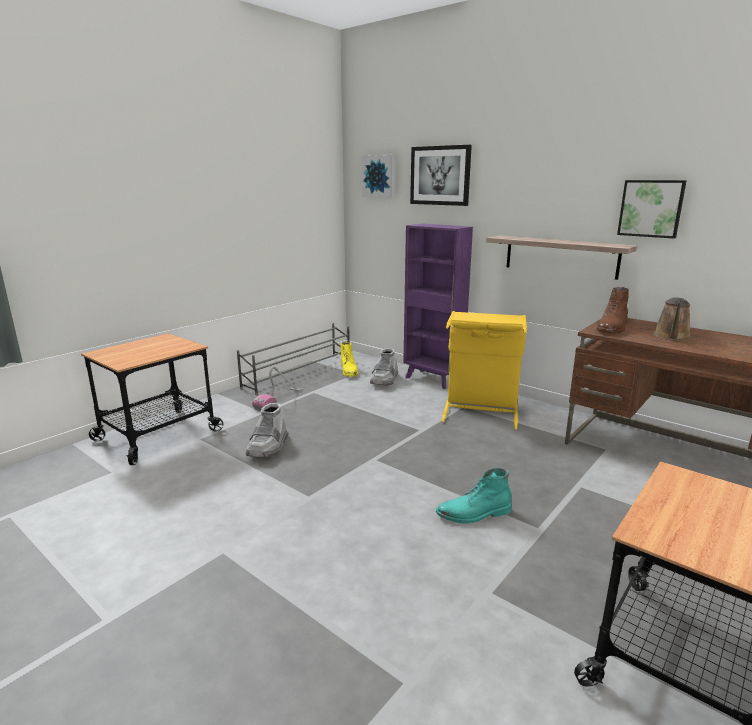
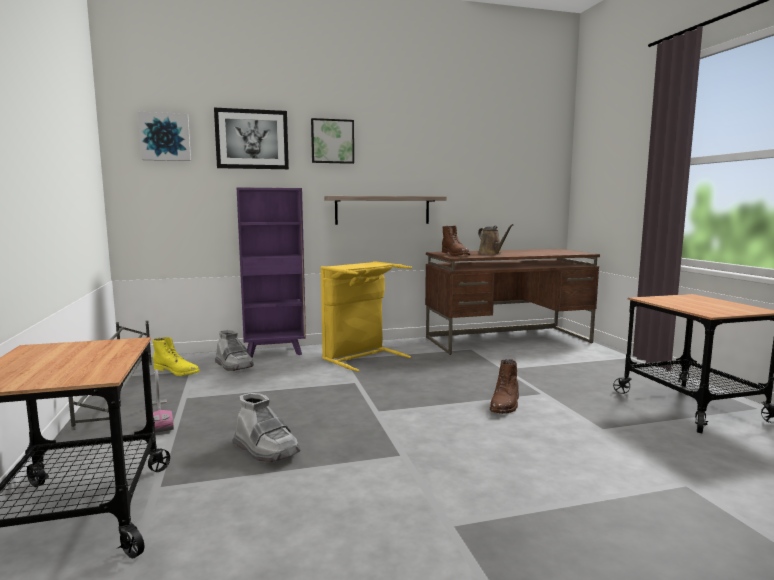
camera: 55 degrees left, 10 degrees down
(473, 514) = (505, 404): turquoise boot -> brown boot
(651, 208) = (443, 169): picture -> picture (332, 141)

